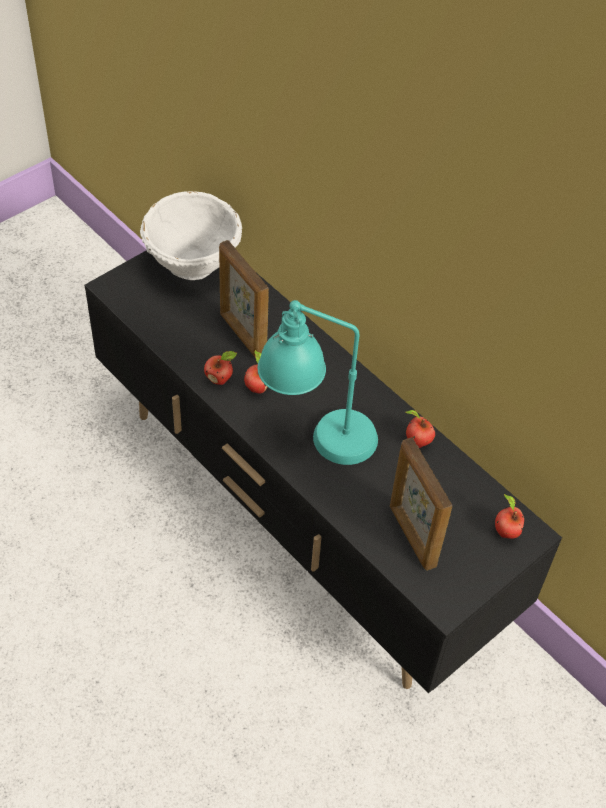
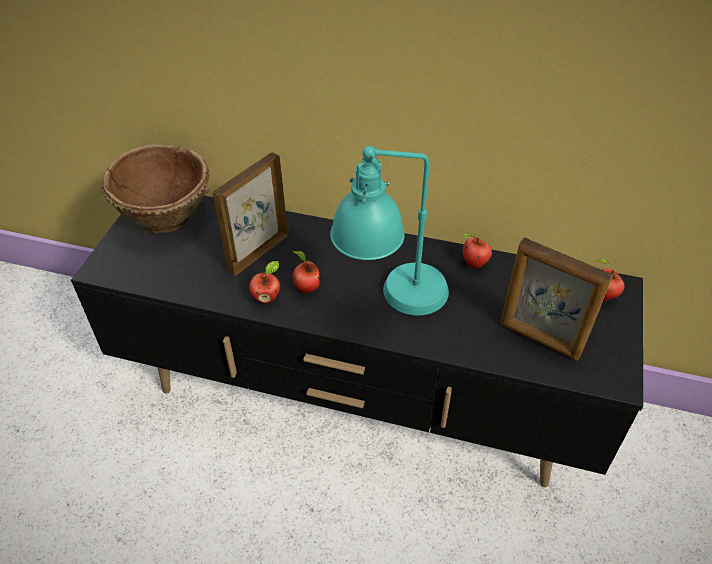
camera: 30 degrees left, 5 degrees down
(194, 264) = (167, 217): white bowl -> brown bowl
(242, 335) = (257, 253): picture frame -> picture frame turned 105 degrees clockwise

